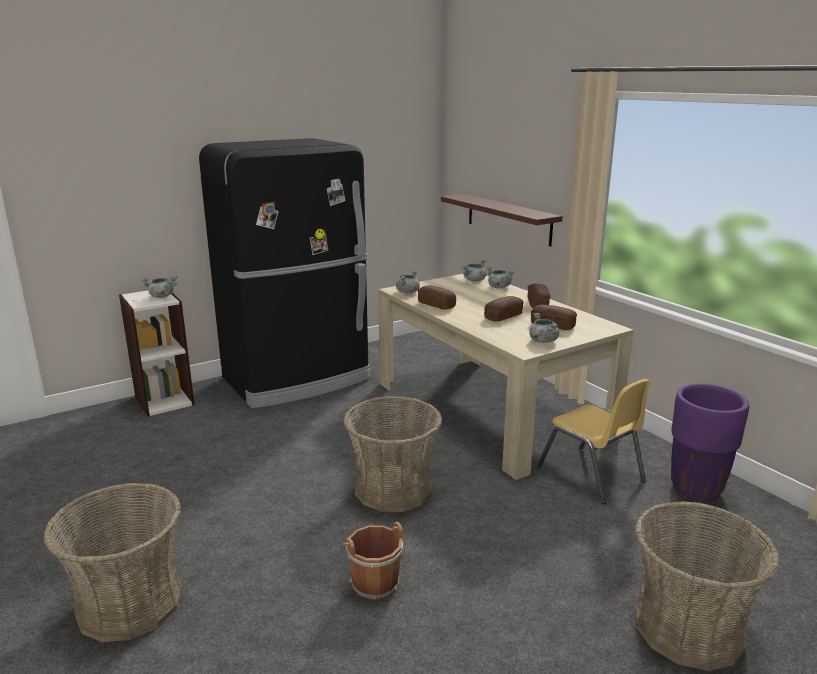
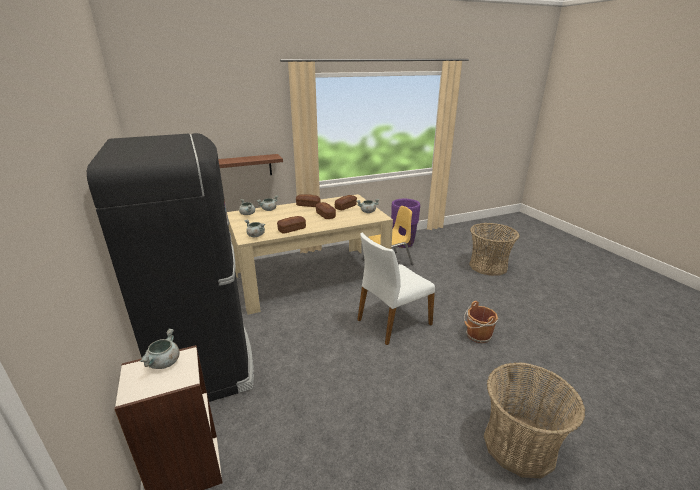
camera: 80 degrees left, 5 degrees up
(393, 489) = (393, 322): basket -> white chair

